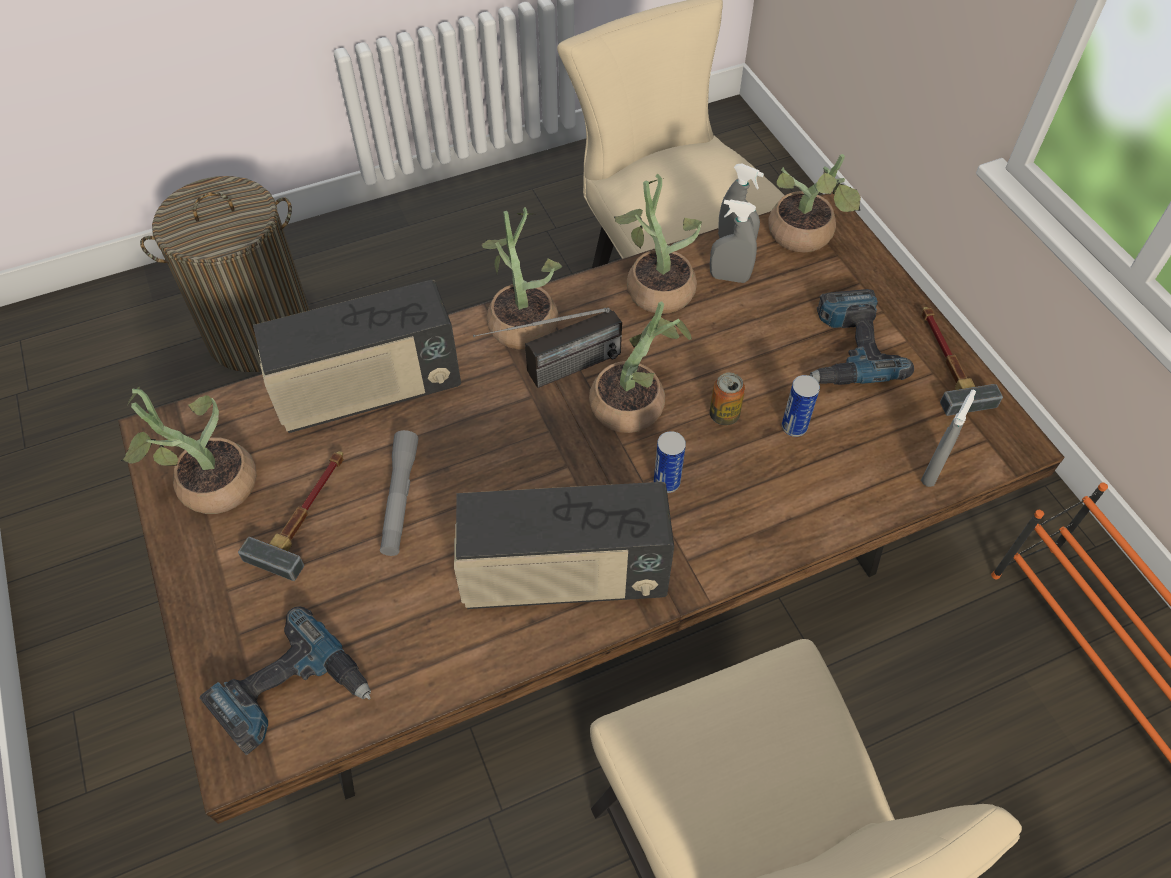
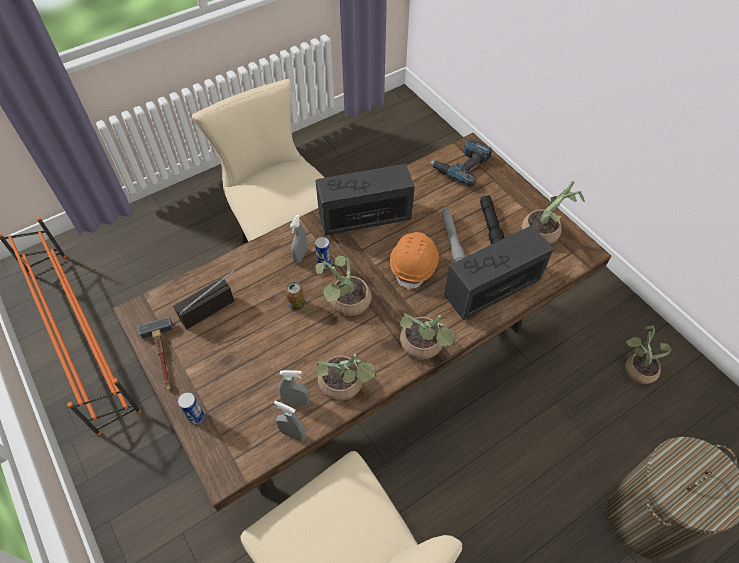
camera: 170 degrees right, 0 degrees up
(307, 512) = (491, 227): hammer -> black flashlight
(492, 455) = (414, 265): none -> orange hard hat
(552, 374) = (395, 314): radio -> radio (220, 302)
(794, 427) = (258, 303): can -> can (196, 417)
(804, 238) = (243, 446): potted plant -> potted plant (637, 367)
(845, 348) = (223, 357): power drill -> none
(932, 471) = (186, 289): grey spray bottle -> grey spray bottle (300, 256)

